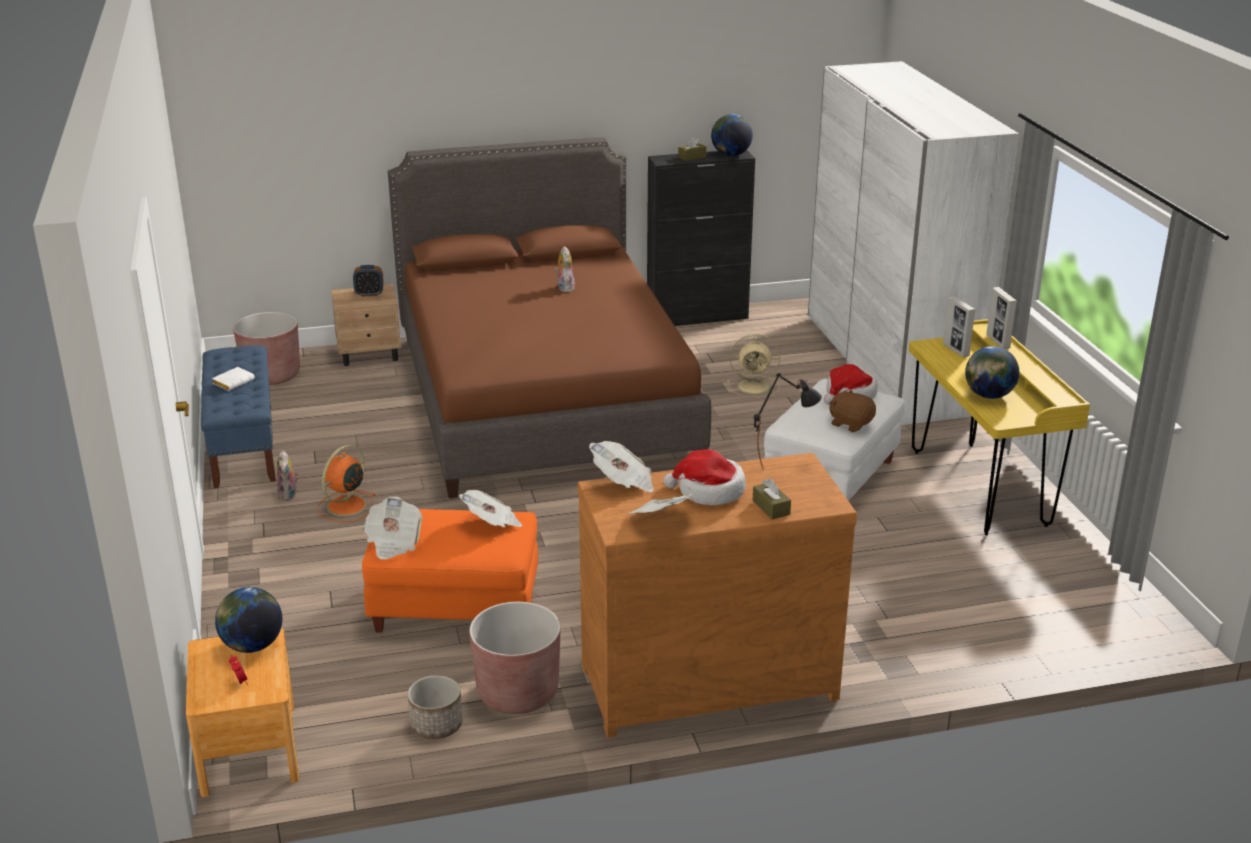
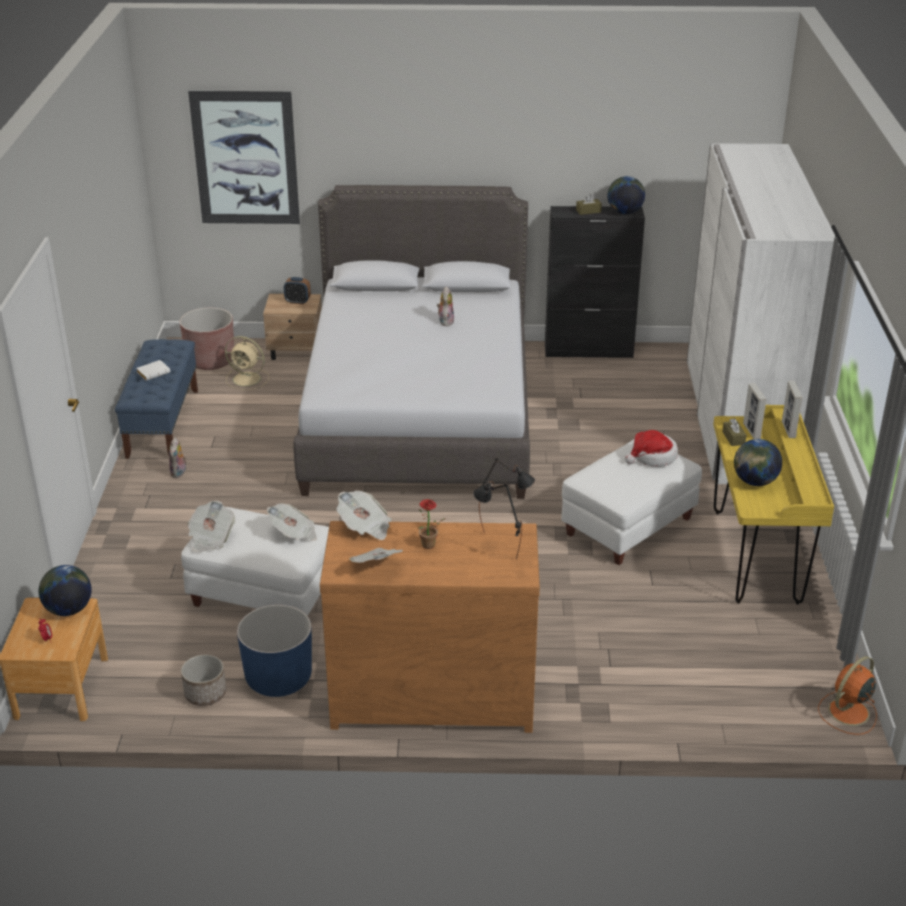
camera: 15 degrees right, 5 degrees up
(298, 129) = (245, 158): none -> picture
(345, 506) = (217, 490): orange fan -> orange fan (847, 712)
(455, 609) = (263, 596): orange ottoman -> white ottoman
(517, 693) = (278, 678): brown planter -> blue planter
(542, 399) = (418, 413): brown bed -> grey bed
(709, 491) = (429, 547): hat -> potted plant
(755, 386) = (606, 427): beige fan -> beige fan (248, 379)
(771, 508) = (470, 570): brown tissue box -> brown tissue box (733, 438)
(789, 487) = (496, 554): none -> black table lamp
(851, 424) = (638, 485): brown plush toy -> none

